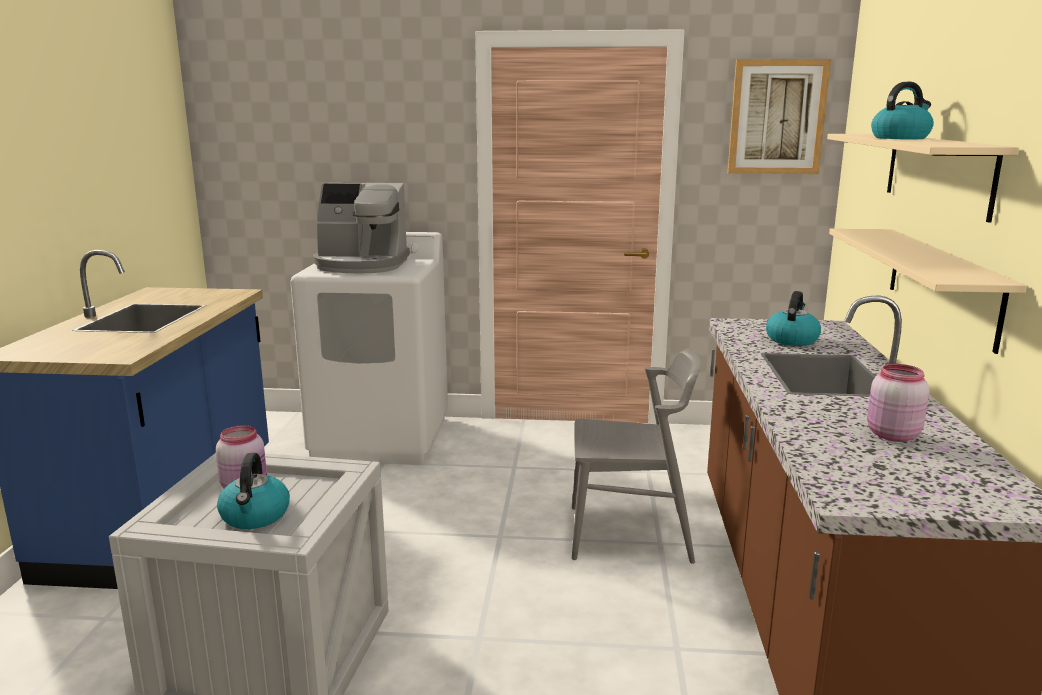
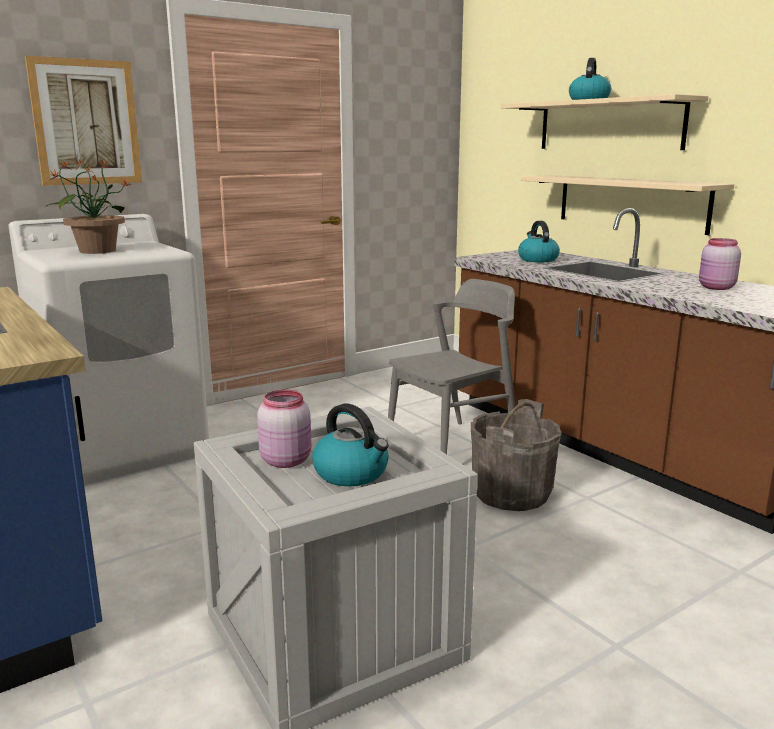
camera: 40 degrees left, 0 degrees up
(361, 265) = (96, 251): coffee machine -> potted plant
(605, 607) = (511, 493): none -> grey bucket
(777, 117) = (419, 98): picture -> picture (86, 122)

